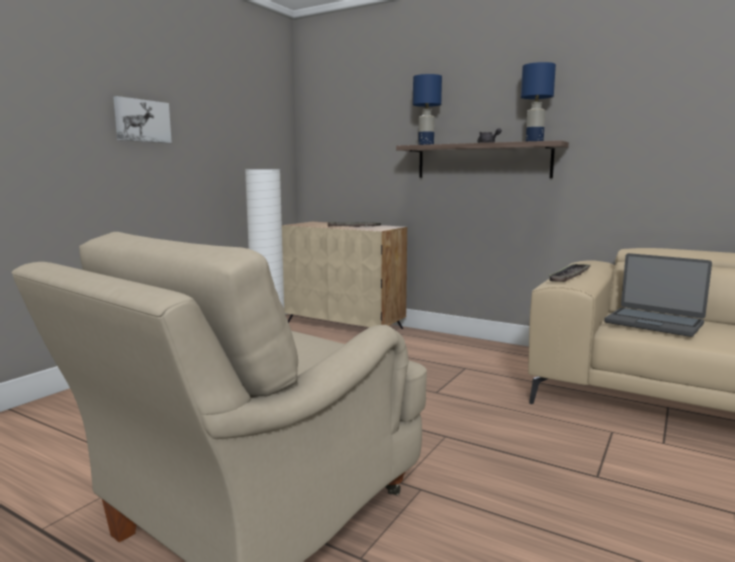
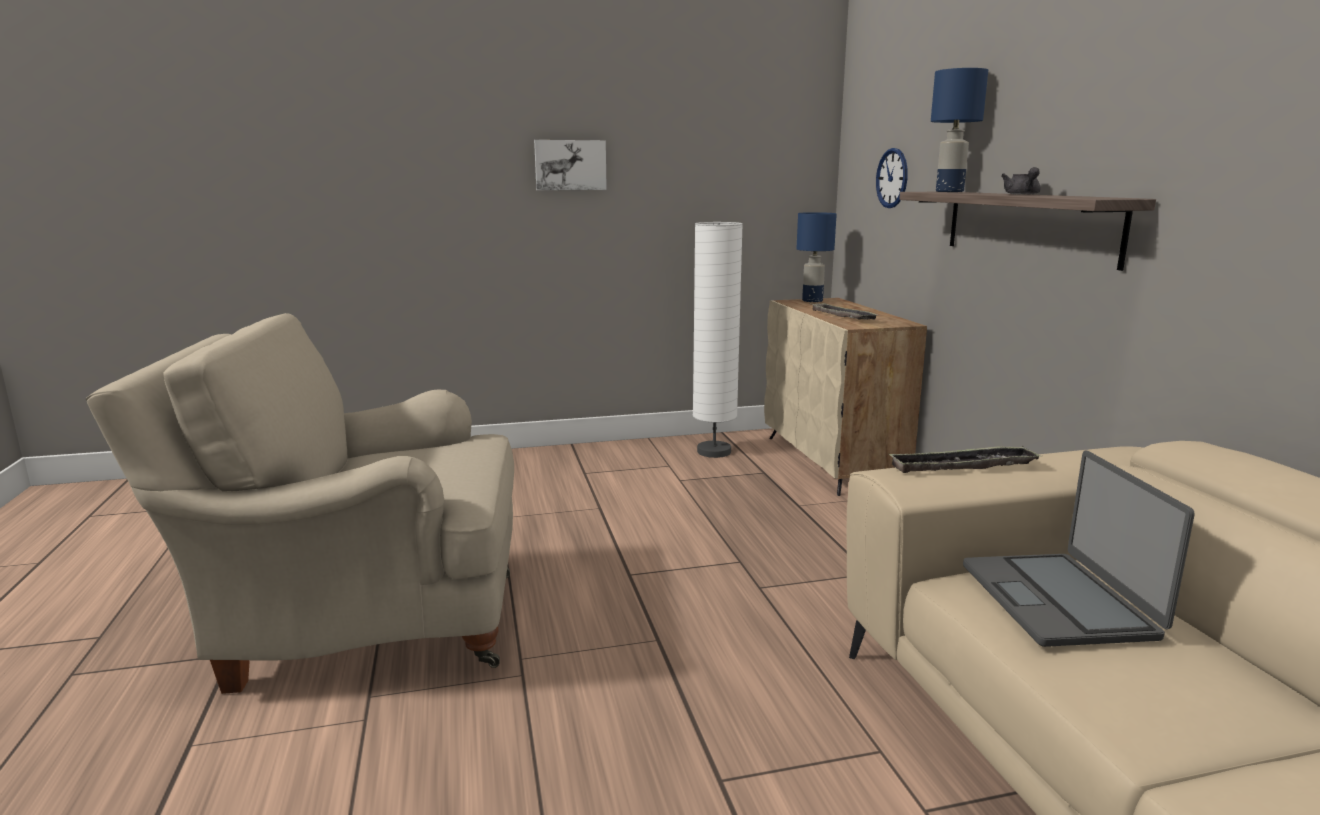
camera: 45 degrees right, 5 degrees up
(357, 141) = (892, 178): none -> wall clock
(534, 142) = (1084, 196): blue table lamp -> blue table lamp (812, 301)

